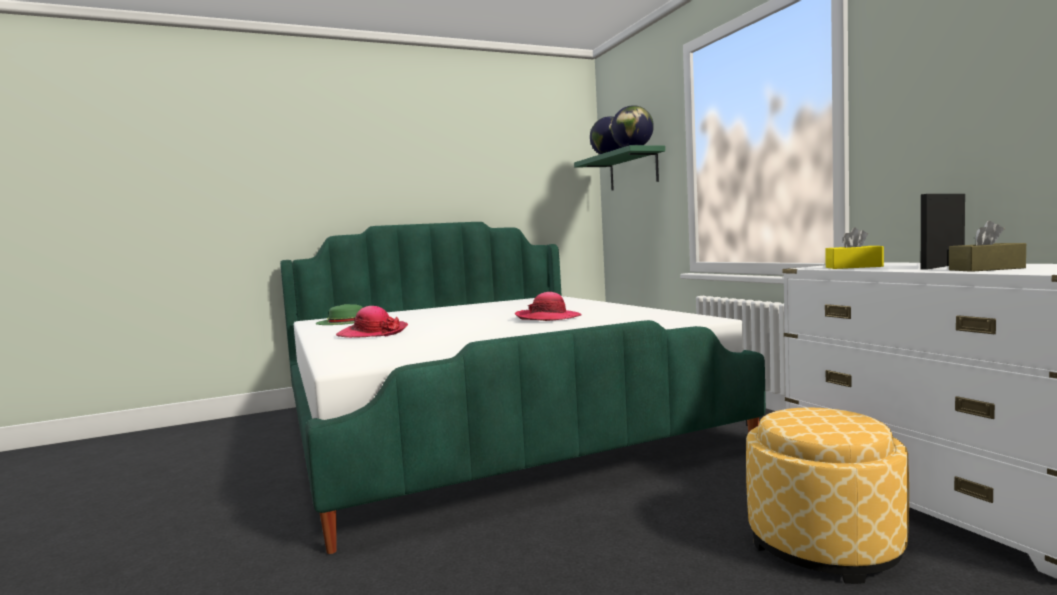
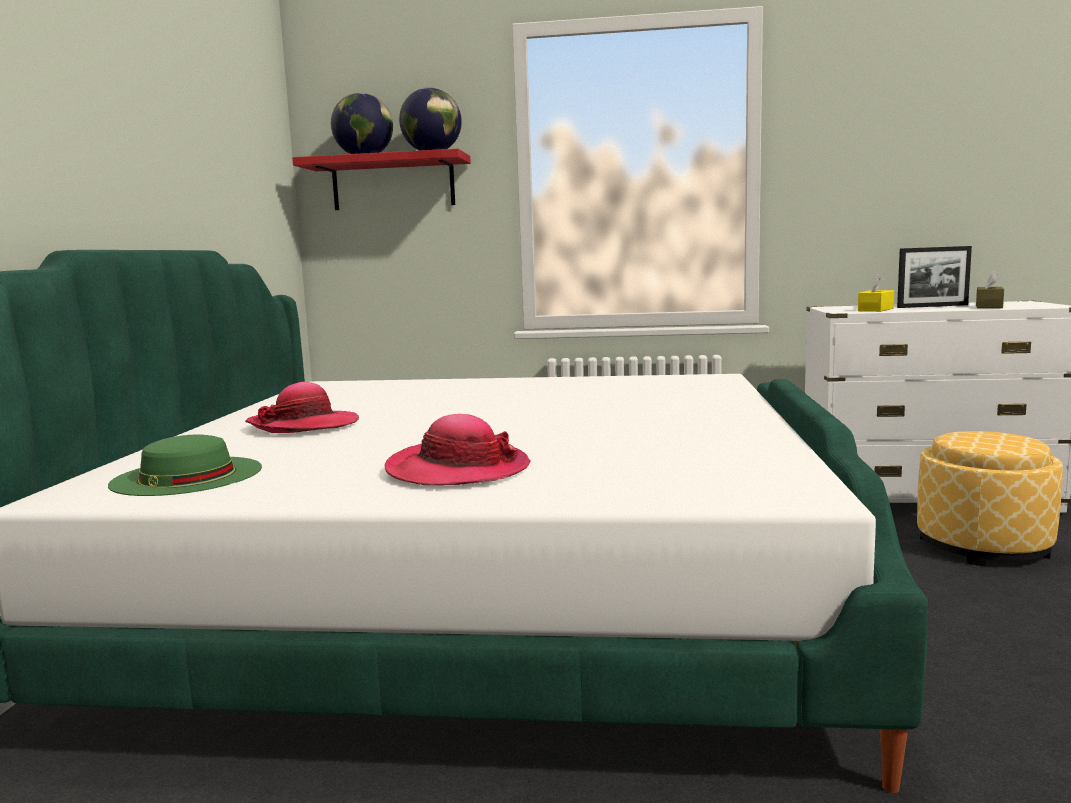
camera: 60 degrees left, 5 degrees up
(548, 318) = (552, 403): hat -> hat (304, 425)
(633, 170) = (393, 183): green shelf -> red shelf
(943, 266) = (932, 306): picture frame -> picture frame turned 90 degrees counterclockwise

